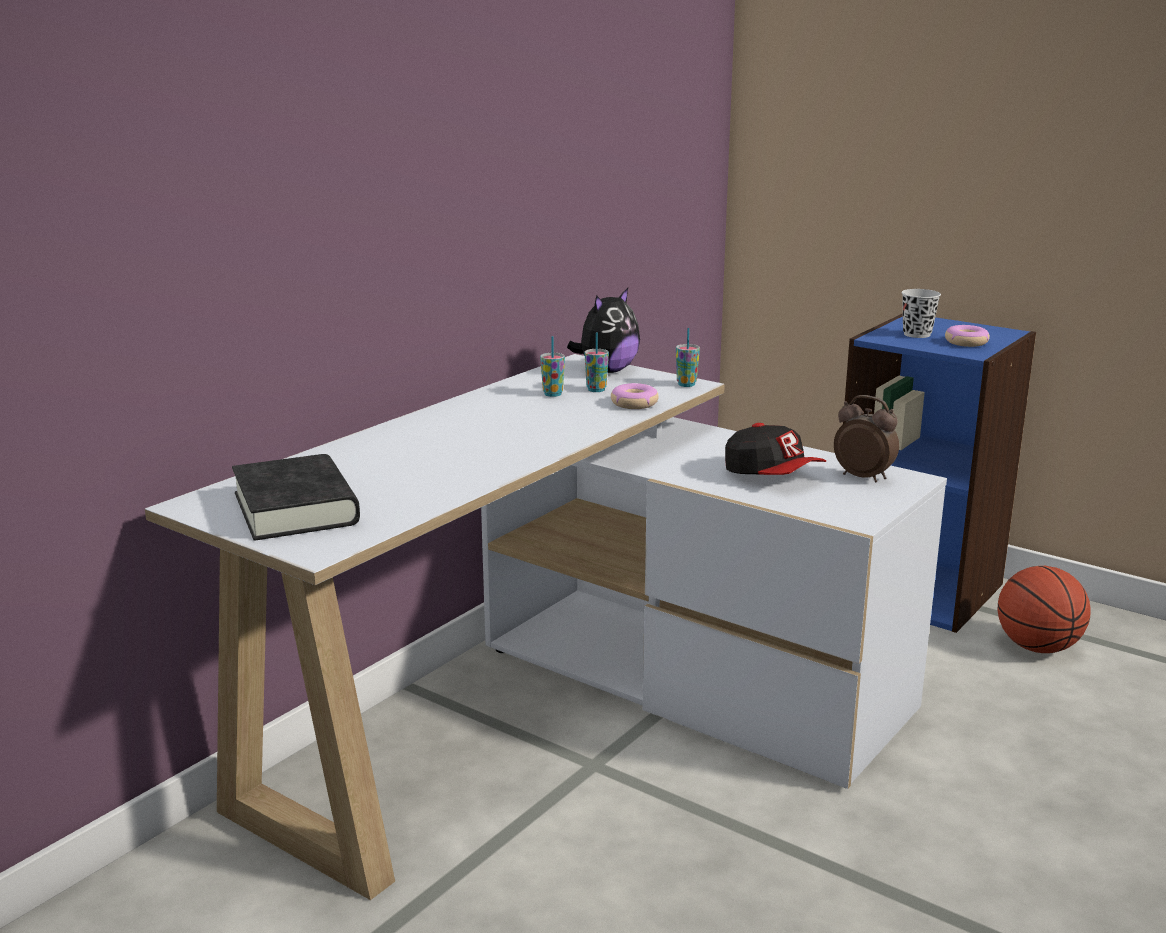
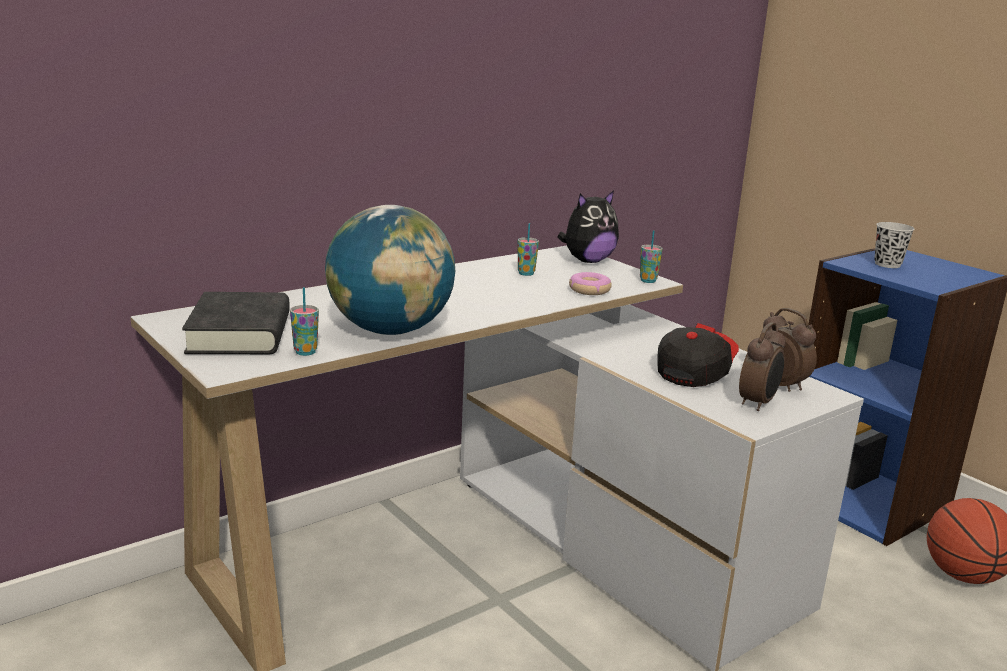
camera: 15 degrees right, 0 degrees up
(460, 479) = (390, 330): none -> globe
(596, 390) = (566, 275): cup -> cup (305, 352)
(772, 476) = (694, 371): cap -> cap turned 120 degrees counterclockwise
(853, 498) = (758, 403): none -> alarm clock
(966, 342) = (932, 277): donut -> none

